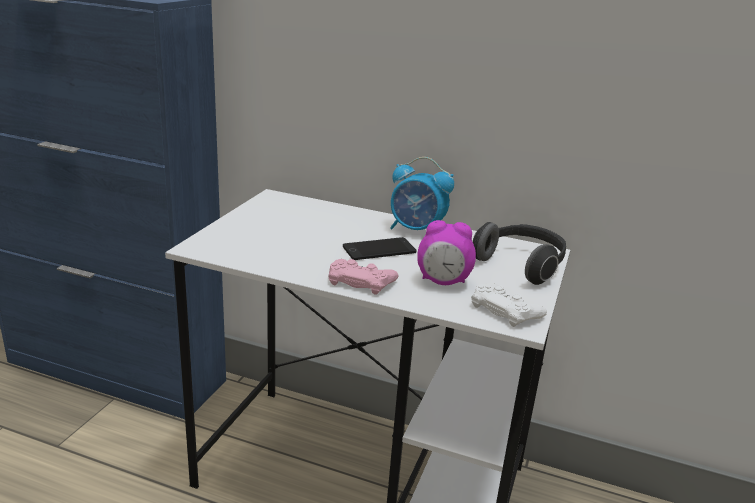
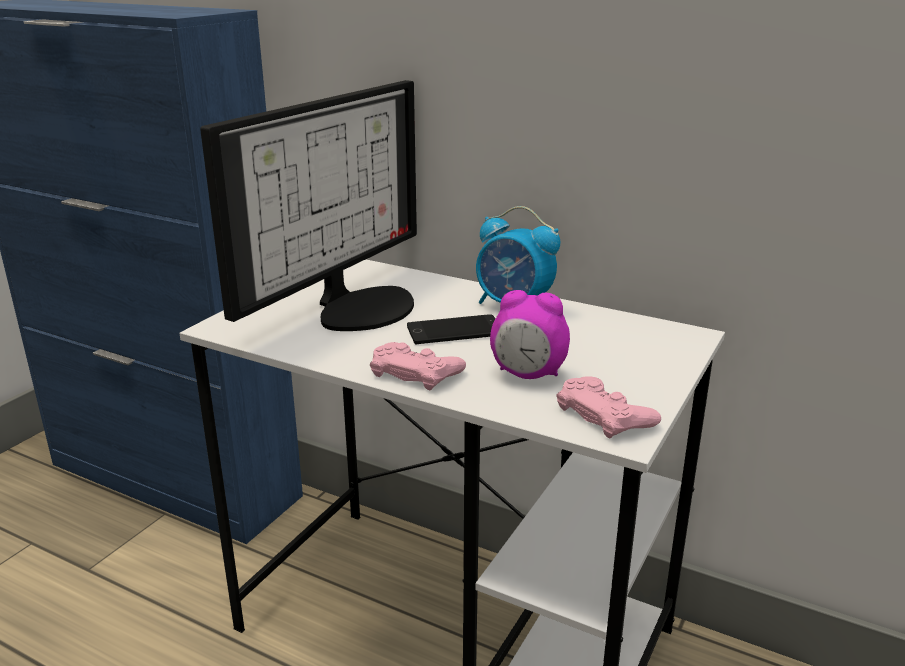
camera: 10 degrees right, 0 degrees up
(300, 231) = (358, 306): none -> monitor
(505, 310) = (605, 415): white game controller -> pink game controller
(521, 265) = (647, 352): headphones -> none

